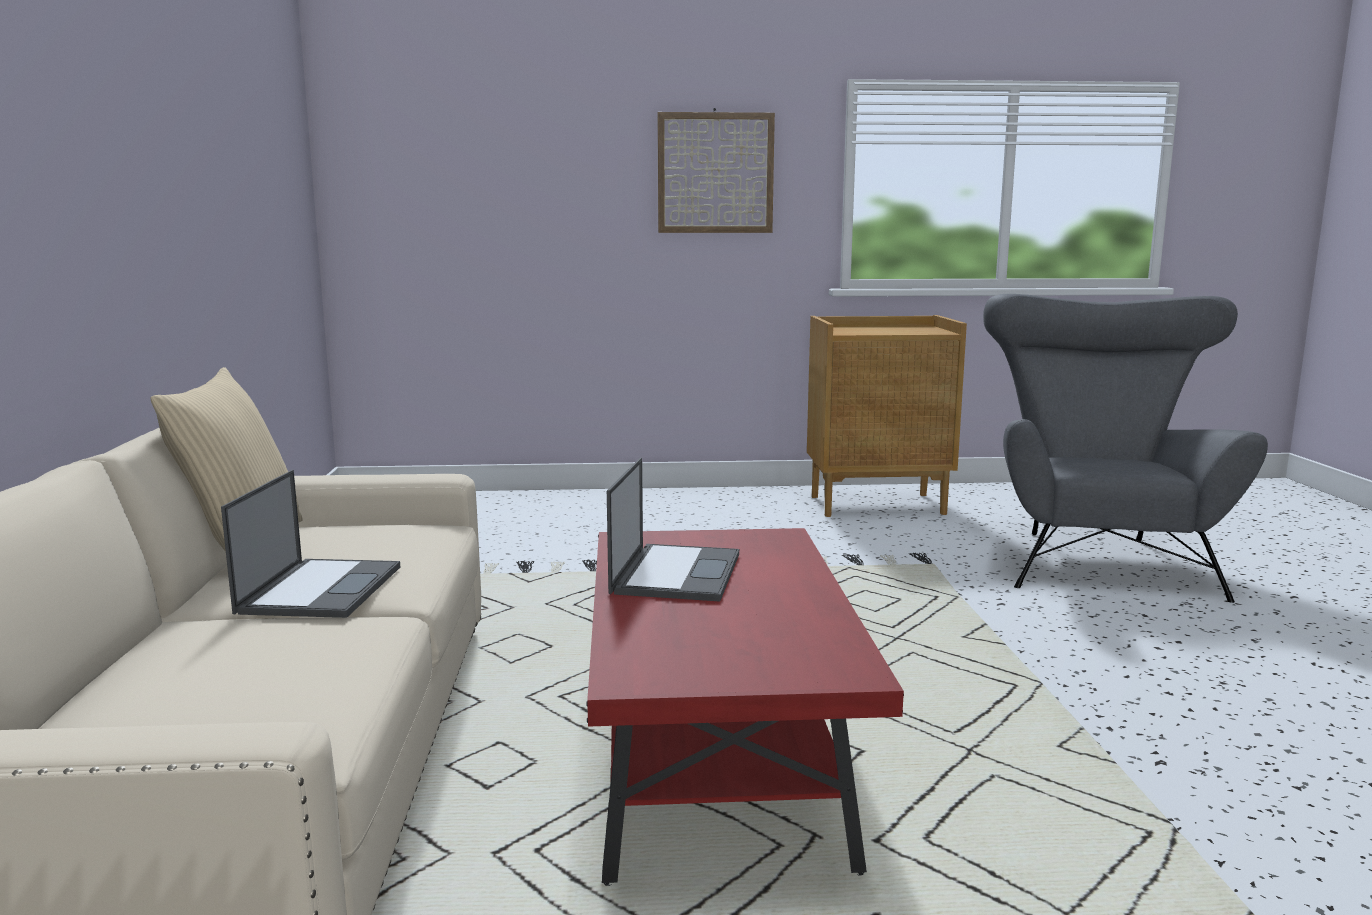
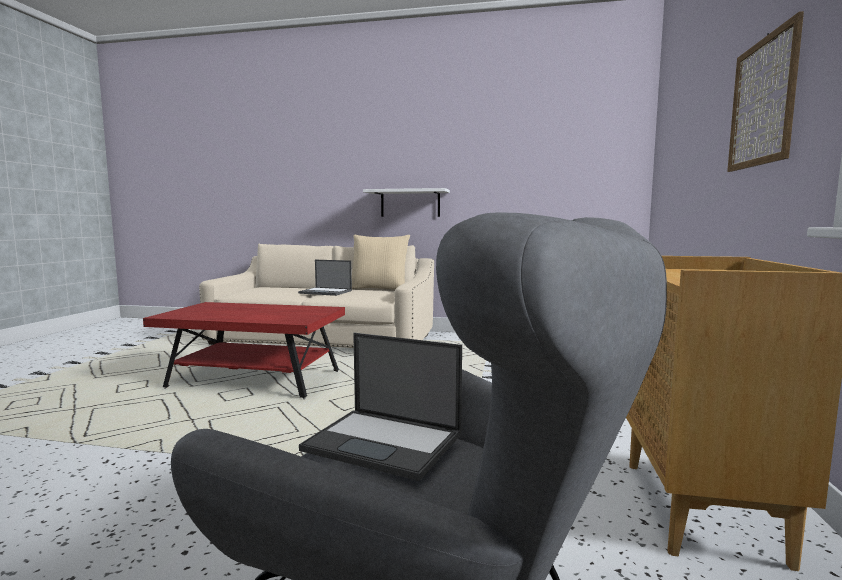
camera: 105 degrees right, 5 degrees down
(109, 272) = (410, 203): none -> white shelf
(676, 573) = (279, 310): laptop -> laptop (385, 442)

